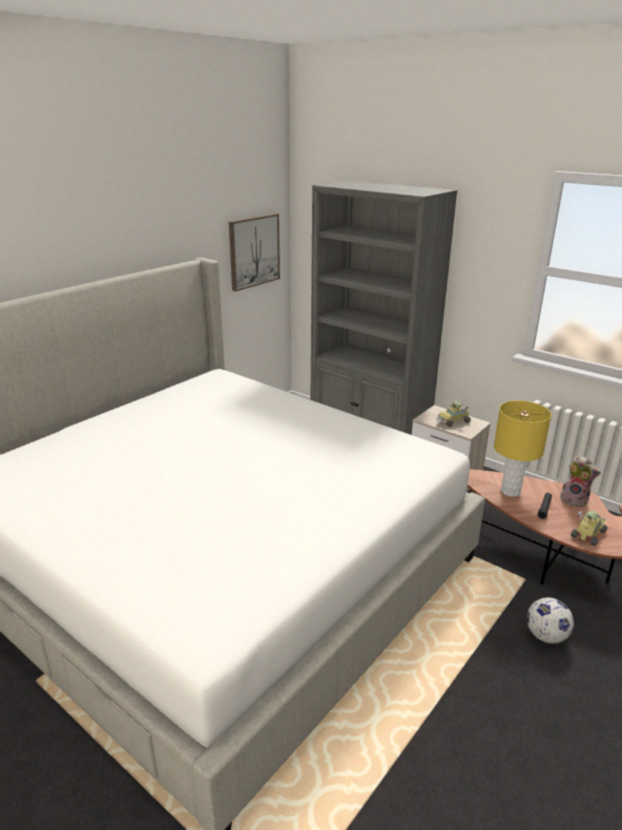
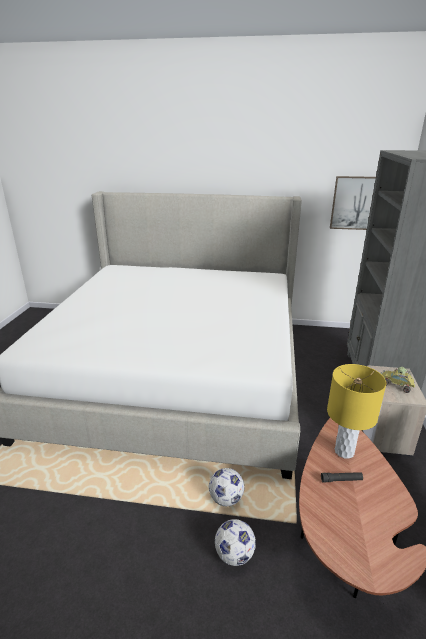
camera: 60 degrees right, 0 degrees up
(474, 614) = (226, 499): none -> football
(575, 500) = (382, 501): plush toy -> none
(587, 533) = (332, 520): toy car -> none

